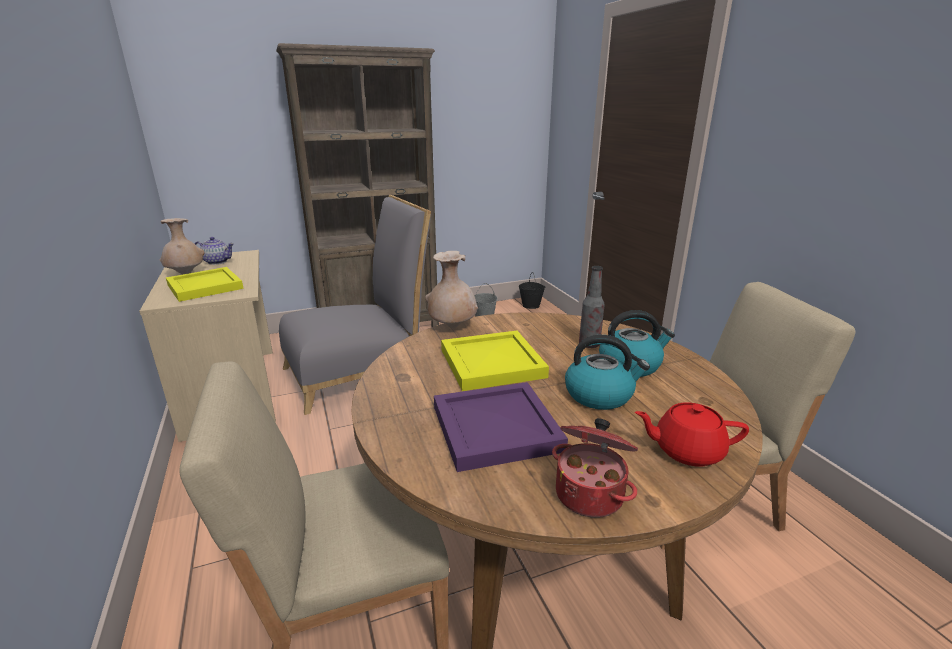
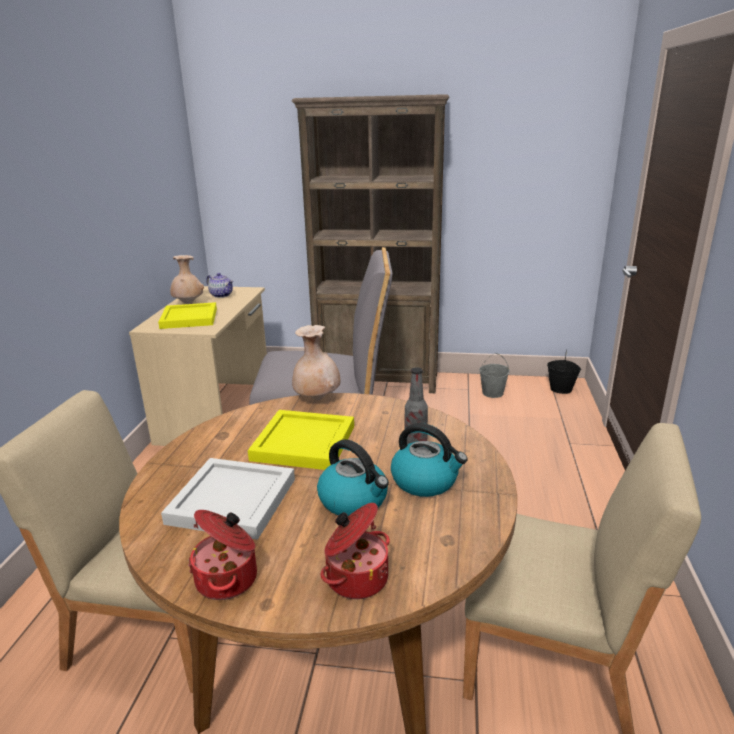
camera: 30 degrees right, 0 degrees up
(497, 427) = (234, 500): purple tray -> white tray
(686, 450) = (356, 577): red teapot -> cooking pot

